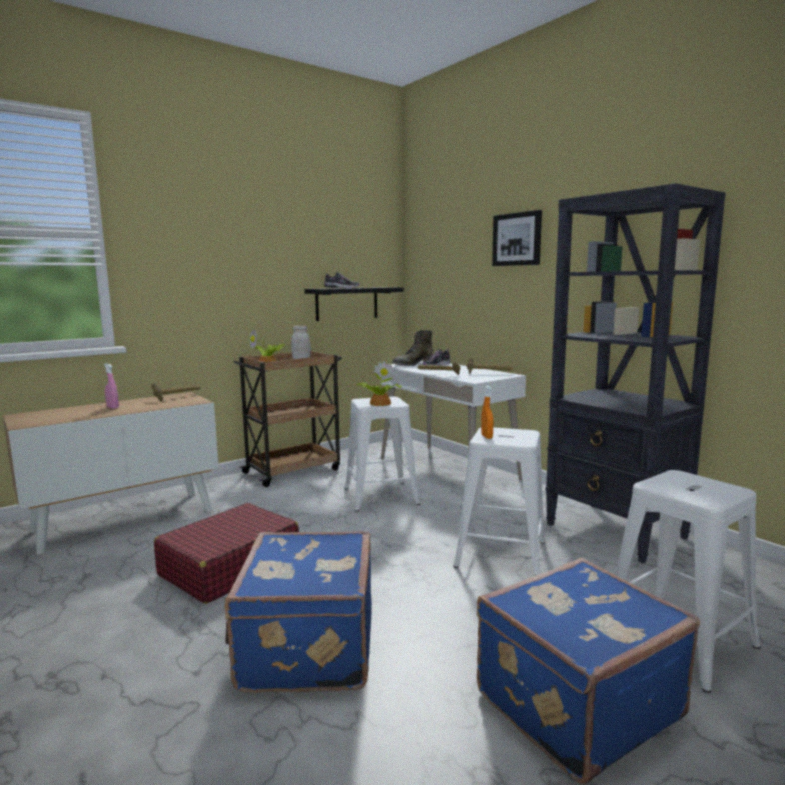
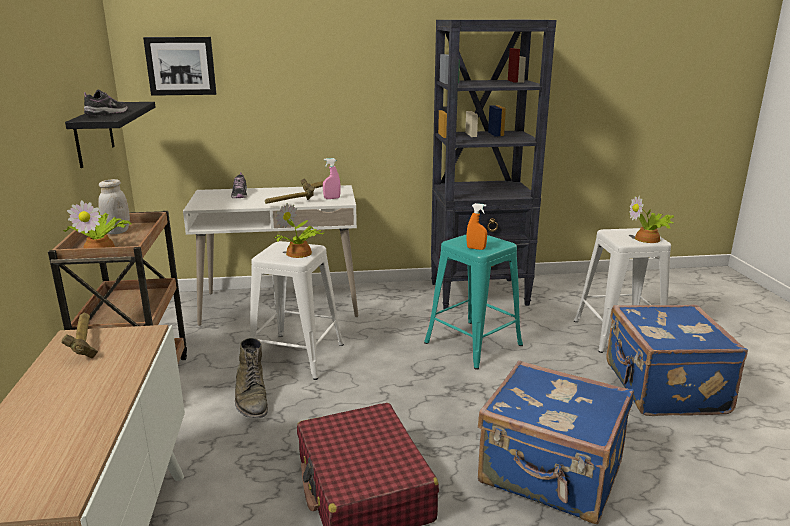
camera: 60 degrees left, 10 degrees up
(112, 407) = (63, 400): pink spray bottle -> pink spray bottle (332, 198)
(412, 364) = (207, 199): green boot -> green boot (251, 398)
(501, 554) = (473, 343): white stool -> turquoise stool
(517, 239) = (320, 43): picture -> picture (181, 66)
(702, 495) = (649, 239): none -> potted plant

